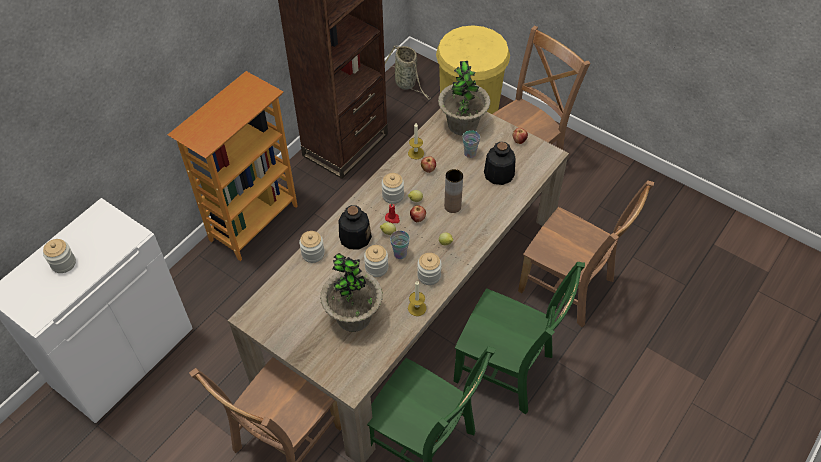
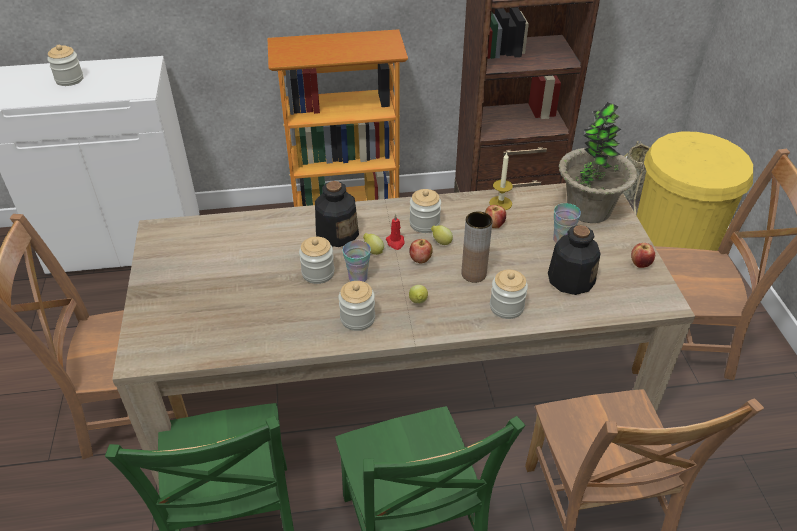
camera: 45 degrees right, 10 degrees down
(313, 254) = (281, 220): jar -> jar (506, 307)
(353, 316) = (235, 298): potted plant -> none
(417, 308) = (302, 338): candle -> none

